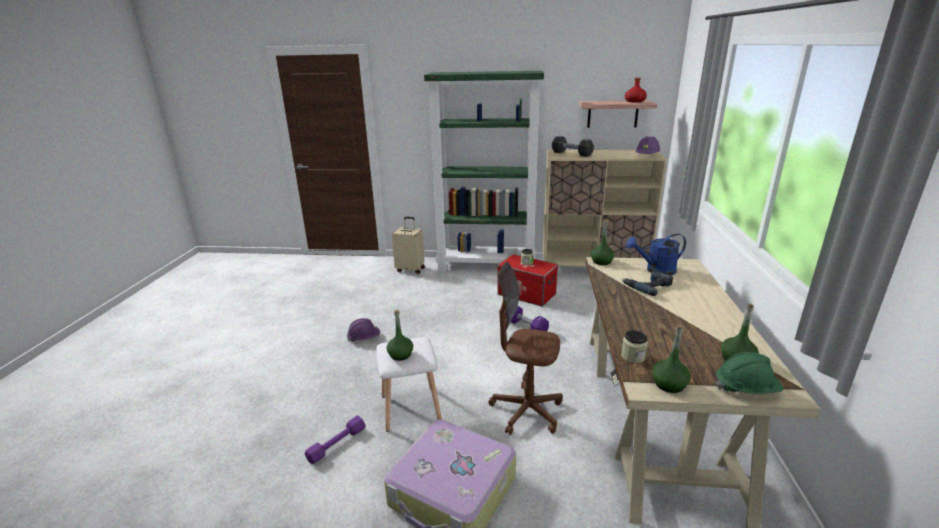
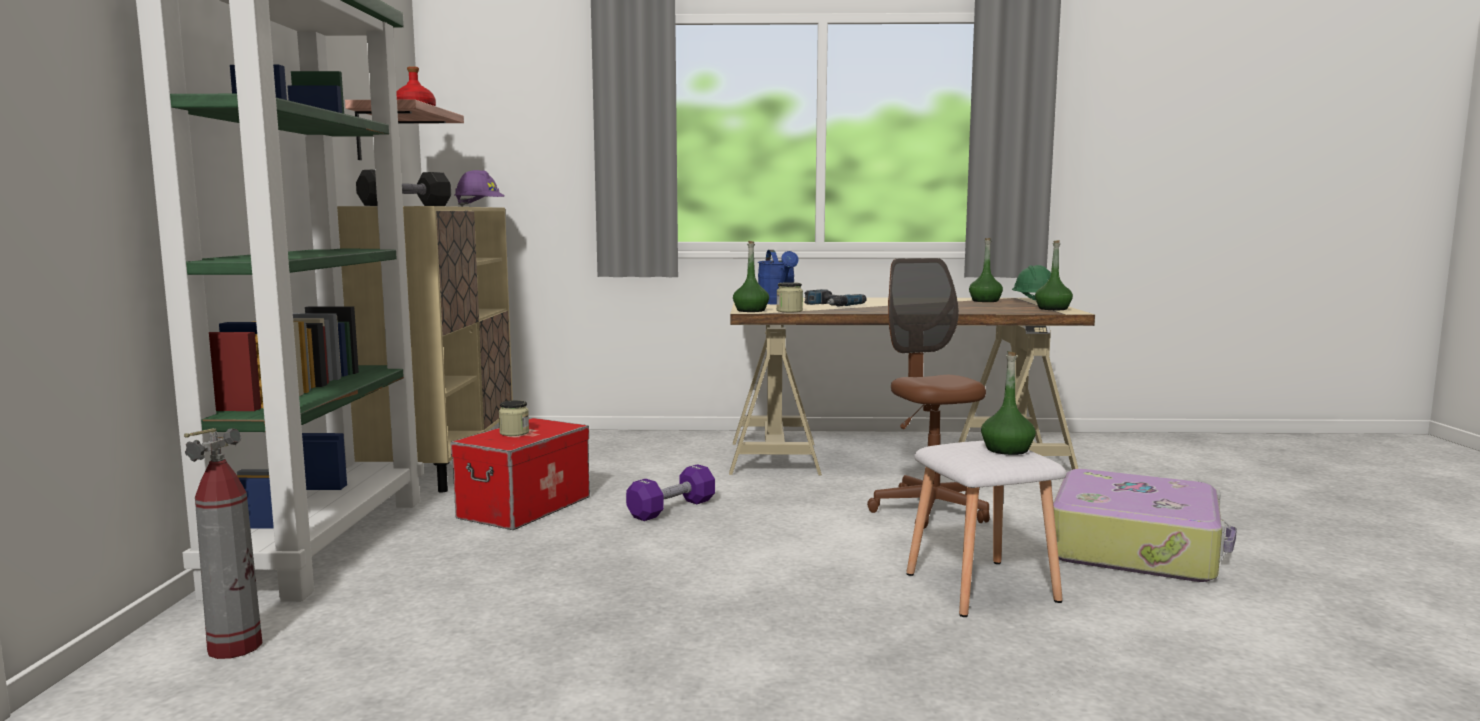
camera: 95 degrees left, 15 degrees down
(337, 444) = (1140, 643): purple dumbbell -> none
(364, 338) = (725, 670): purple hard hat -> none
(410, 269) = (235, 647): beige suitcase -> fire extinguisher
(526, 411) = (929, 511): brown office chair -> brown office chair turned 150 degrees clockwise
(633, 357) = (1013, 311): jar -> jar (789, 311)

